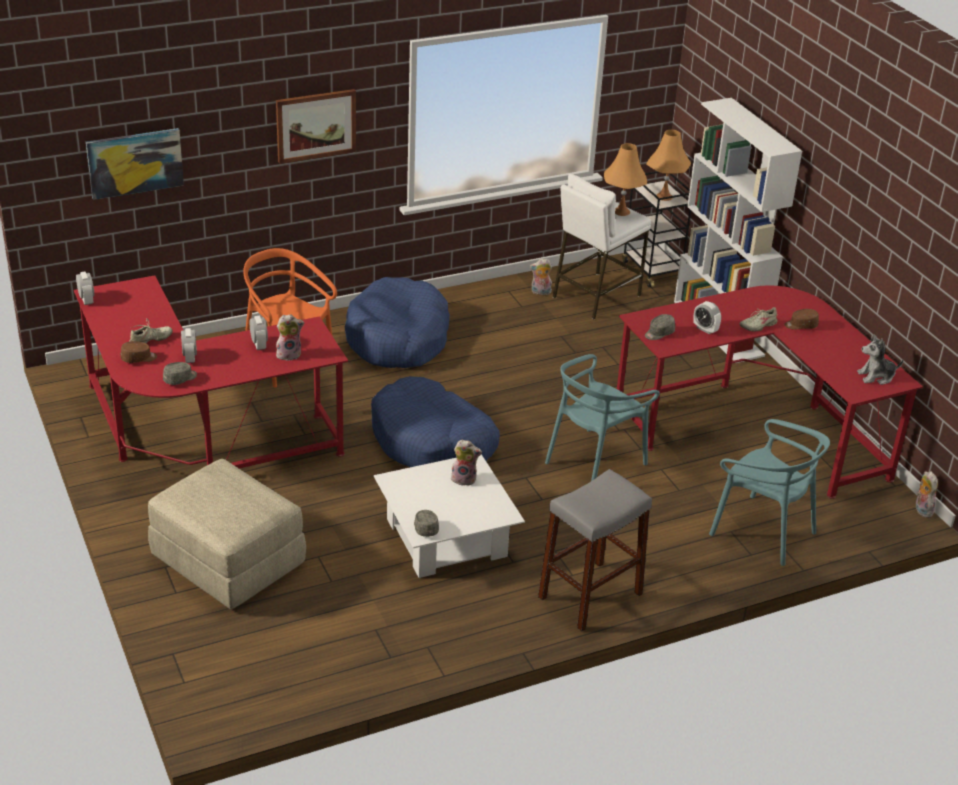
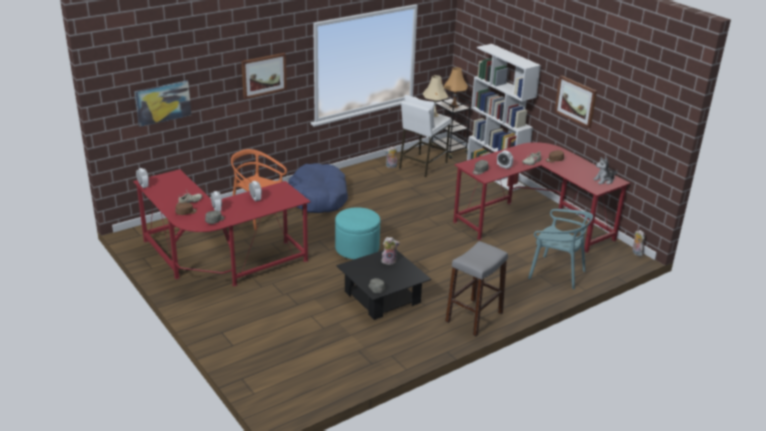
camera: 10 degrees left, 5 degrees down
(227, 561) = (258, 324): beige ottoman -> none
(289, 354) = (275, 201): plush toy -> none
(432, 442) = (357, 248): blue dog bed -> turquoise ottoman
(446, 538) = (382, 297): white coffee table -> black coffee table
(594, 461) = (451, 248): turquoise chair -> none
(621, 211) = (434, 115): orange table lamp -> beige table lamp
(852, 225) = (576, 101): none -> picture

